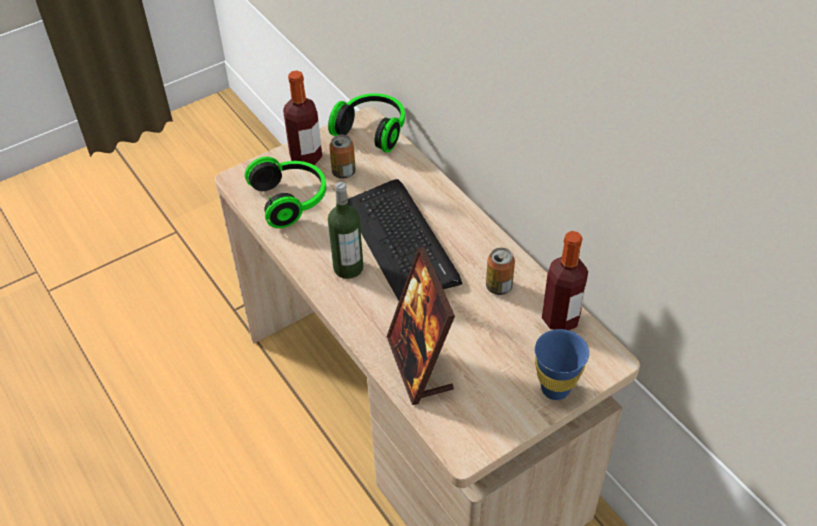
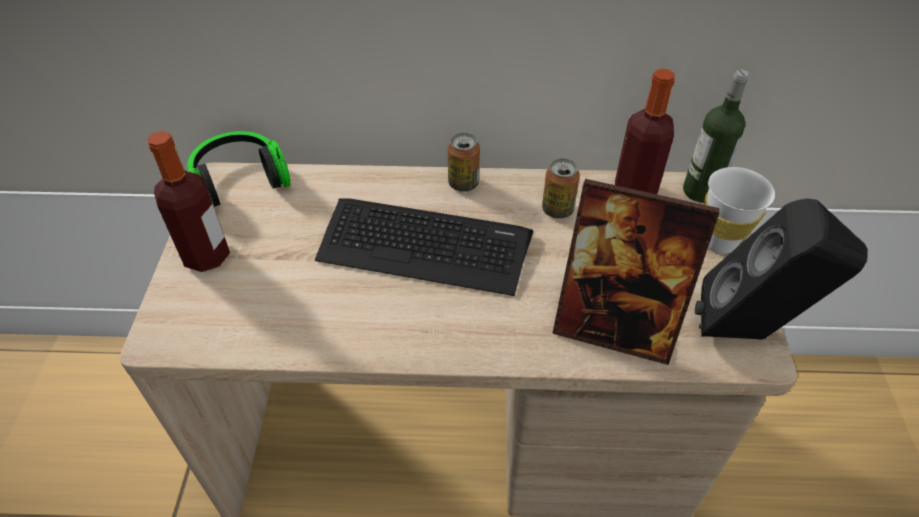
camera: 55 degrees left, 0 degrees up
(291, 200) = (256, 306): headphones -> none
(343, 172) = (270, 237): can -> can (463, 183)
(348, 268) = (418, 312): bottle -> bottle (700, 191)
(480, 438) = (749, 332): none -> black speaker
(555, 388) = (719, 242): blue cup -> white cup

